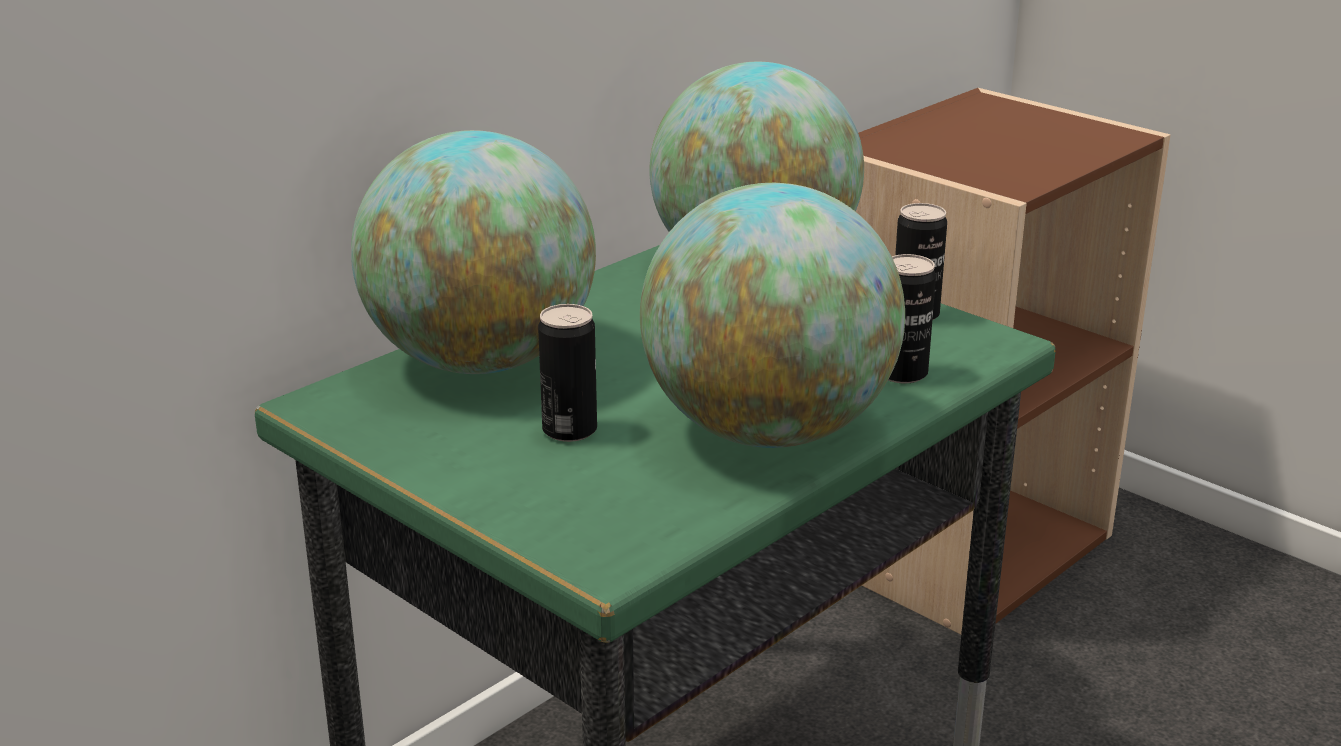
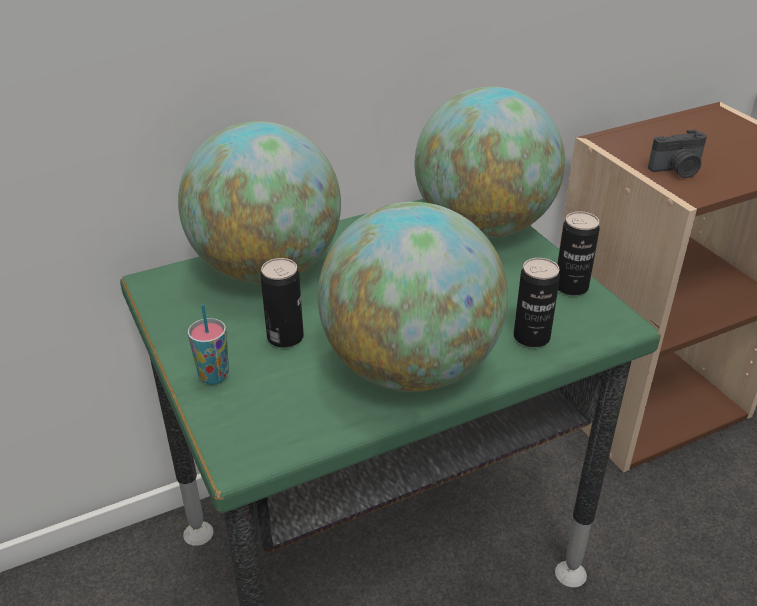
camera: 20 degrees right, 10 degrees up
(500, 488) = (214, 376): none -> cup
(976, 166) = (677, 170): none -> camera

